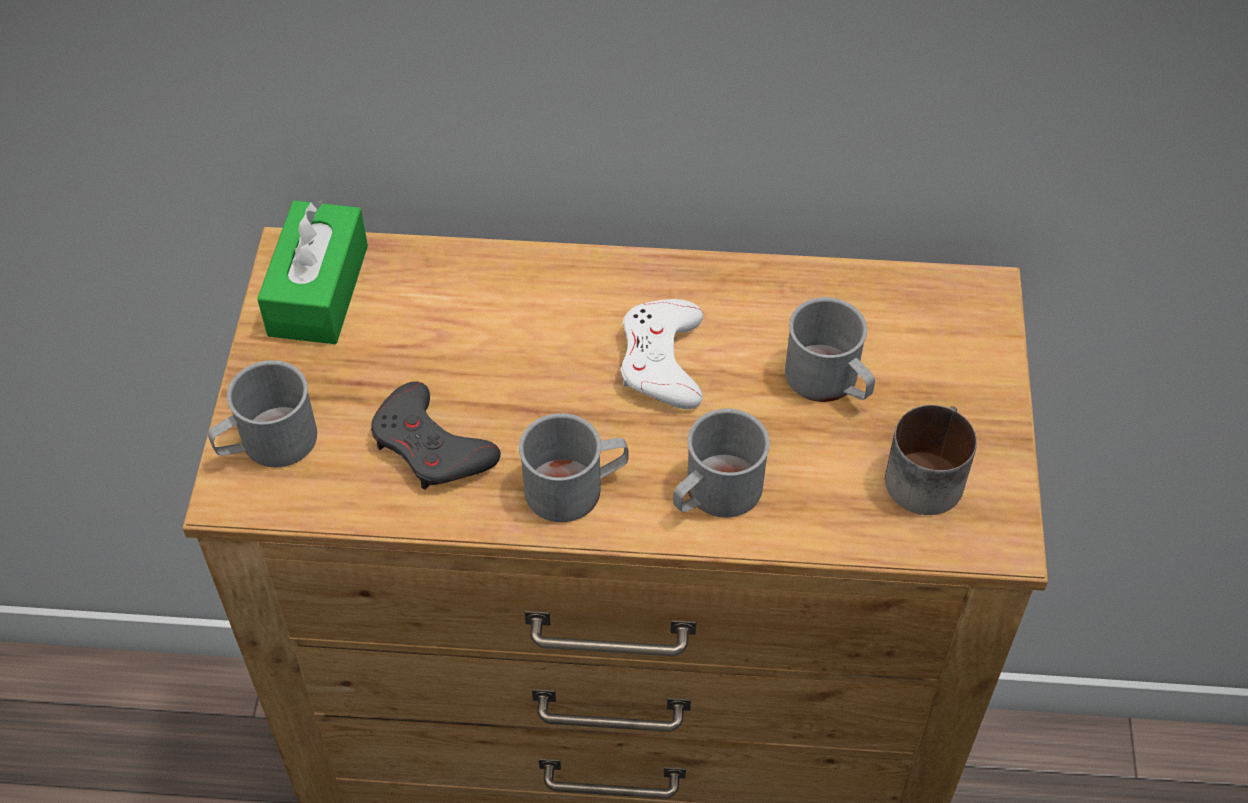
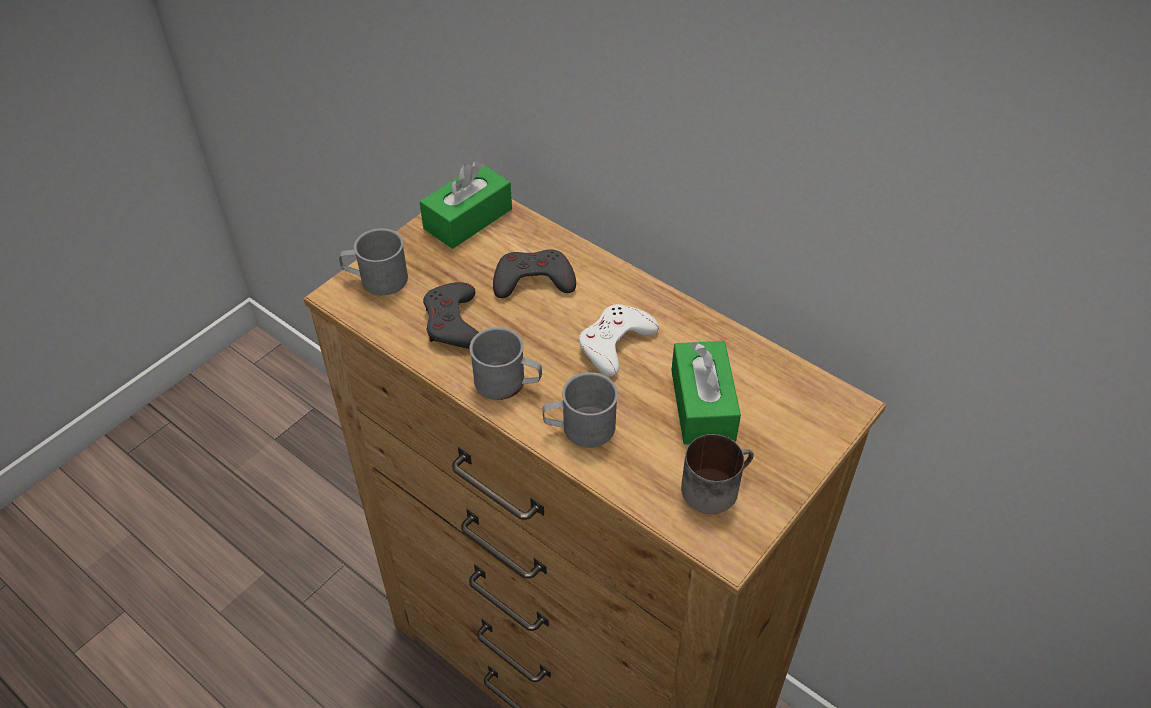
camera: 35 degrees right, 5 degrees down
(485, 331) = (533, 280): none -> grey game controller
(830, 382) = (702, 405): grey mug -> green tissue box

